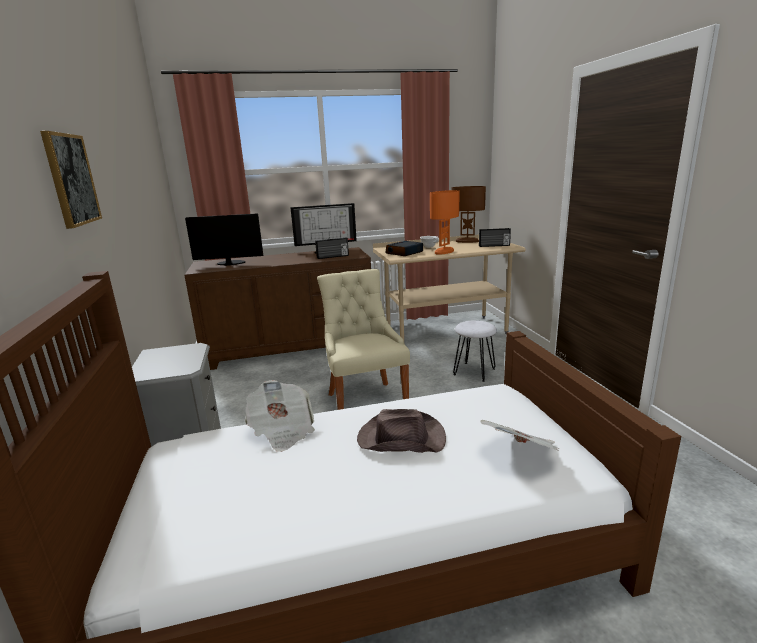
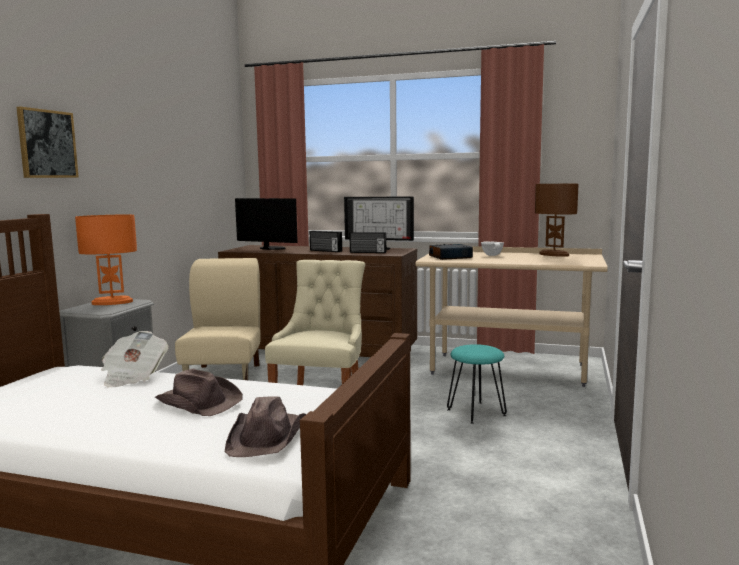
camera: 30 degrees right, 10 degrees down
(234, 392) = (224, 375): none -> beige chair
(444, 252) = (494, 260): orange table lamp -> orange table lamp (112, 302)
(474, 372) = (475, 412): white stool -> turquoise stool
(494, 245) = (572, 261): radio -> radio (325, 251)
(521, 453) = (267, 436): newspaper -> brown hat

